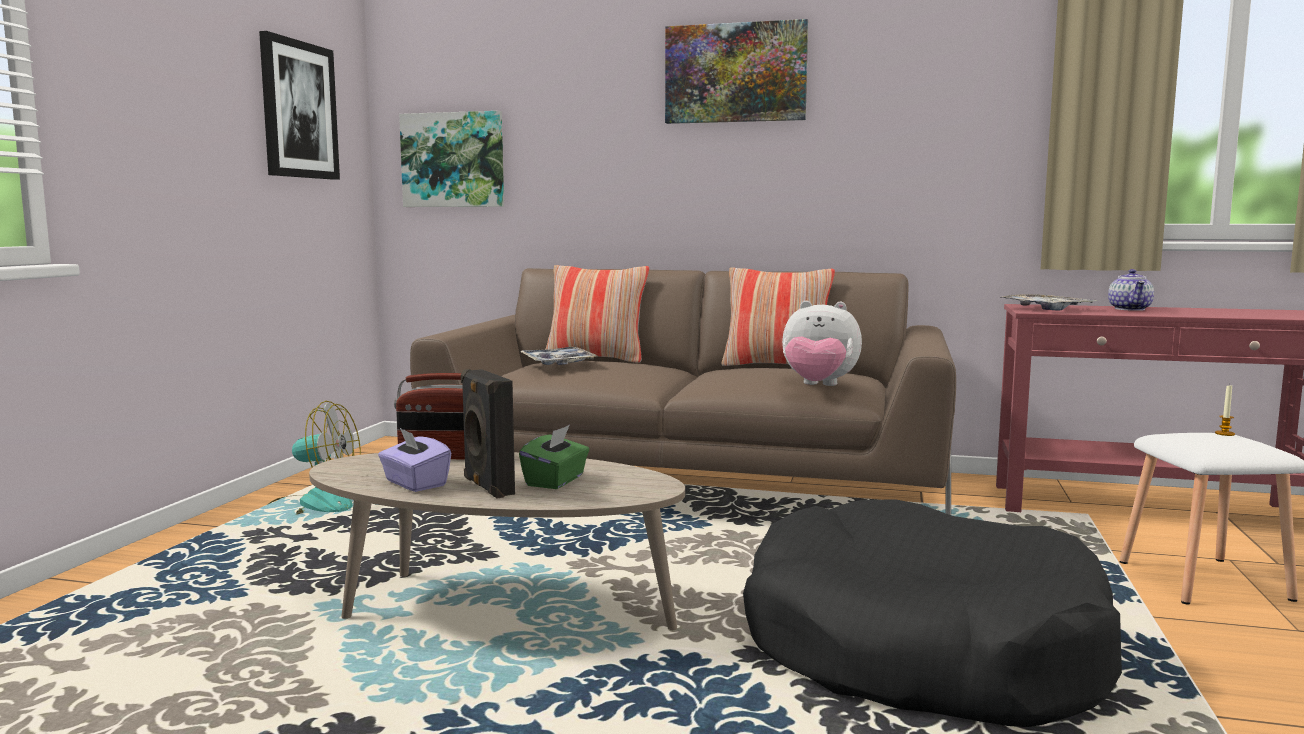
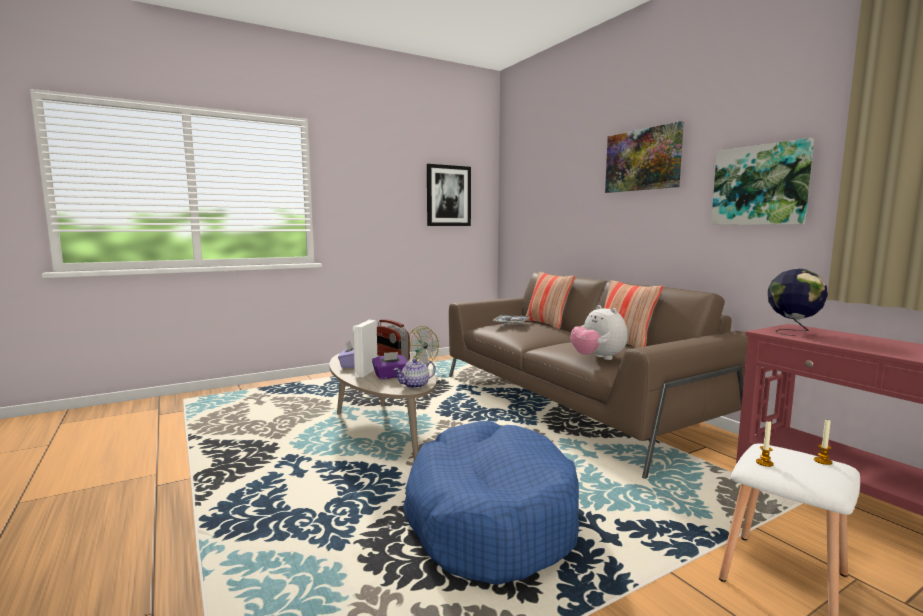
camera: 45 degrees right, 0 degrees up
(453, 160) = (523, 215): picture -> picture (760, 185)
(487, 487) = (365, 372): black speaker -> white speaker
(556, 481) = (390, 376): green tissue box -> purple tissue box
(920, 650) = (489, 517): black dog bed -> blue dog bed
(1047, 309) = (792, 332): tray -> globe
(1130, 309) = (876, 342): teapot -> teapot (415, 385)
(1209, 446) = (764, 463): none -> candle

